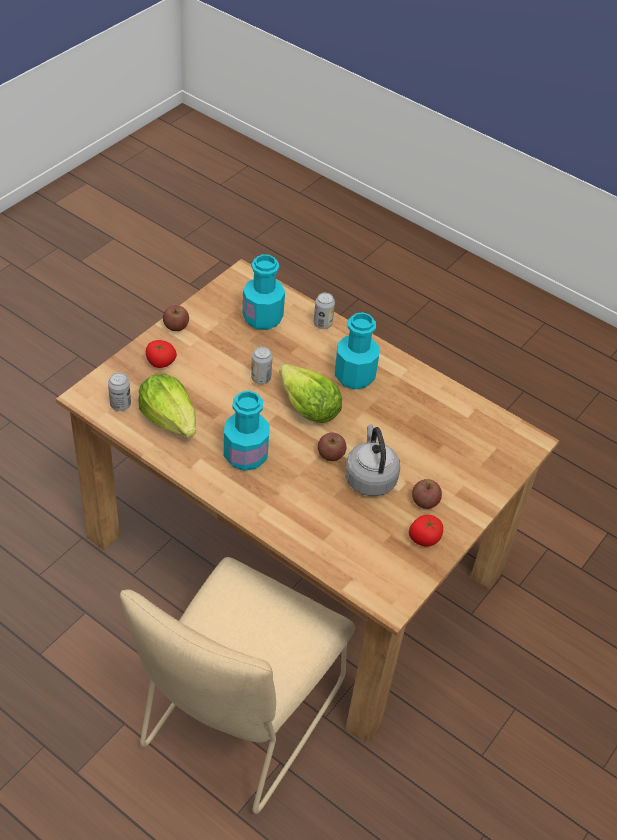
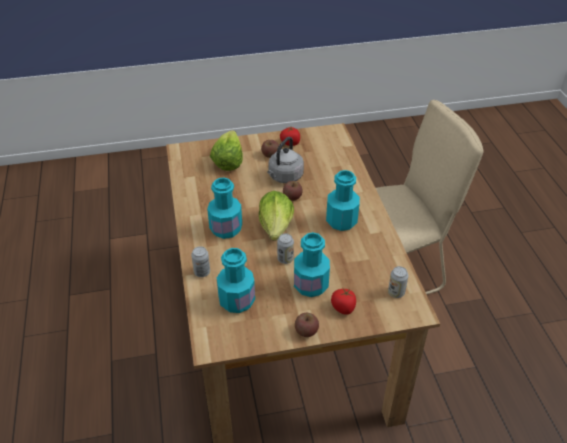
camera: 135 degrees left, 5 degrees down
(170, 419) = (369, 265): lettuce -> lettuce (228, 160)
(210, 367) = (311, 285): none -> turquoise bottle

